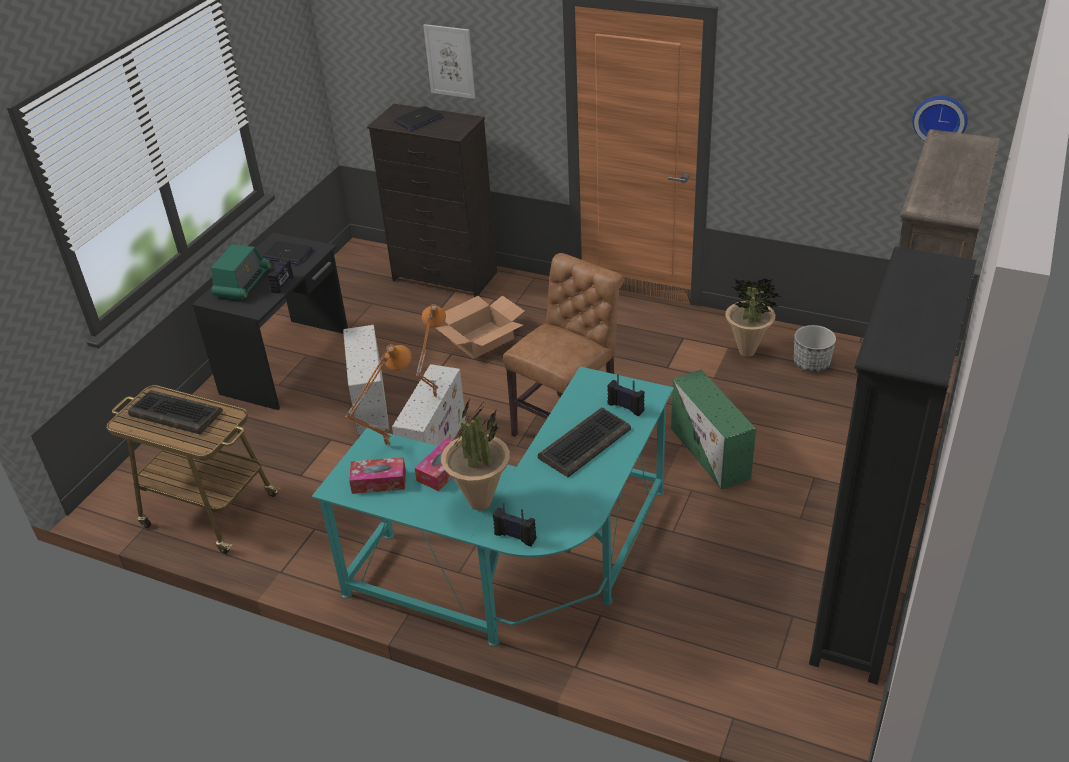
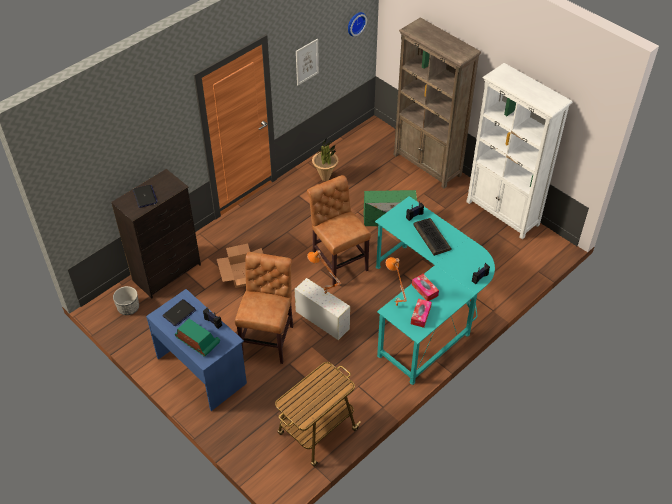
camera: 70 degrees left, 10 degrees up
(174, 414) = (309, 395): keyboard -> none
(287, 363) = (202, 369): black desk -> blue desk
(370, 403) = (268, 338): white storage box -> brown chair
(450, 61) = (136, 154): picture -> picture (307, 62)
(480, 502) = (453, 283): potted plant -> none
(811, 363) = (348, 161): planter -> planter (128, 308)
(859, 611) = (503, 213): black bookcase -> white bookcase

